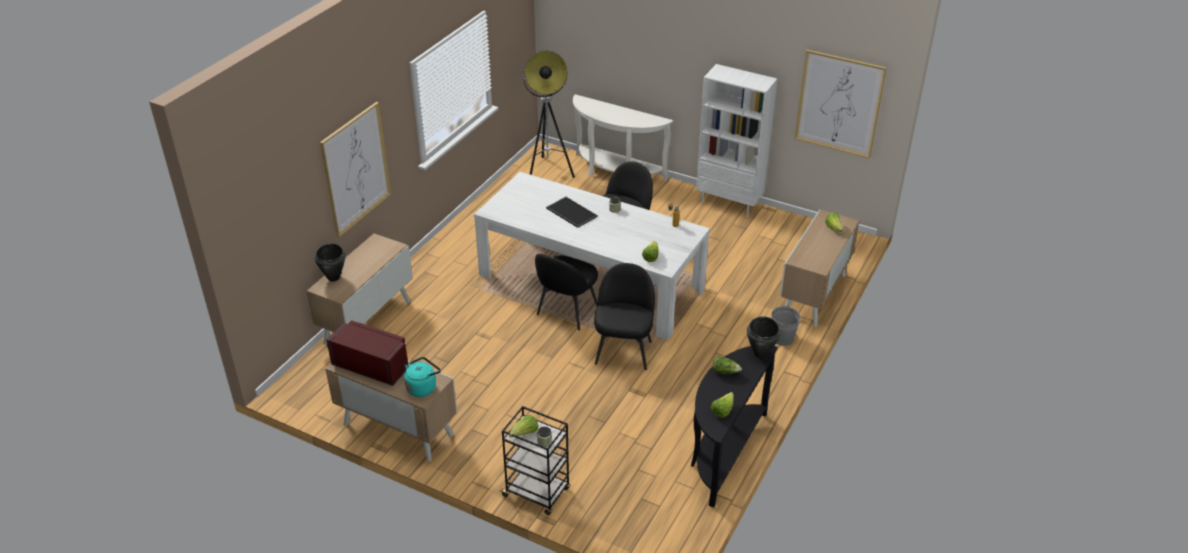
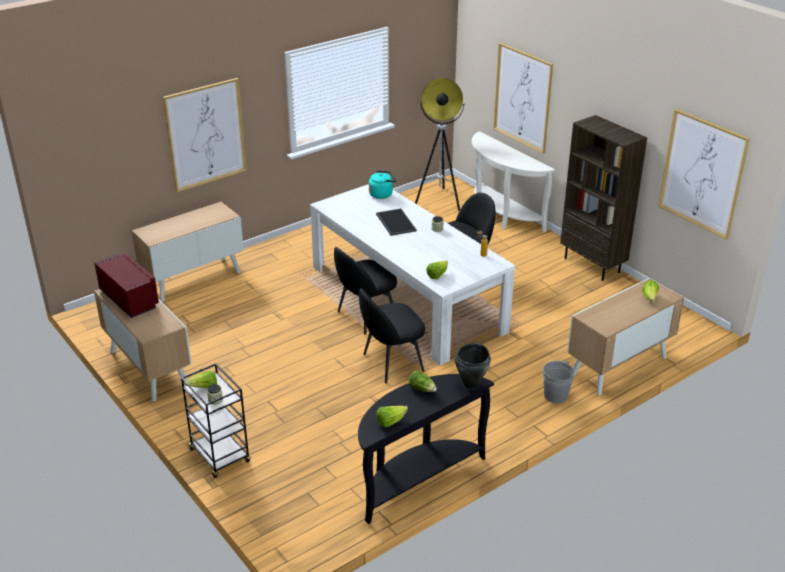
camera: 25 degrees right, 5 degrees down
(334, 277) = (160, 226): black cooking pot -> none
(422, 387) = (155, 327): turquoise kettle -> turquoise kettle (382, 194)
(624, 351) = (391, 363): black chair -> black chair turned 150 degrees counterclockwise
(625, 56) = (522, 97): none -> picture
(729, 203) = (592, 265): white bookcase -> brown bookcase

